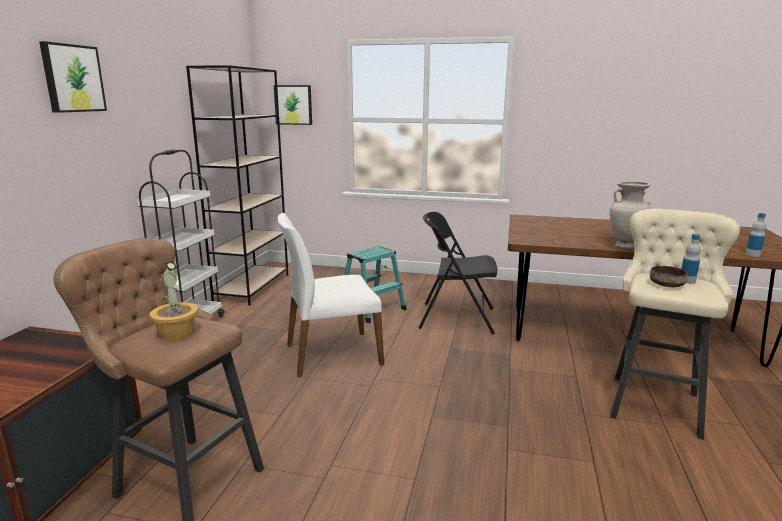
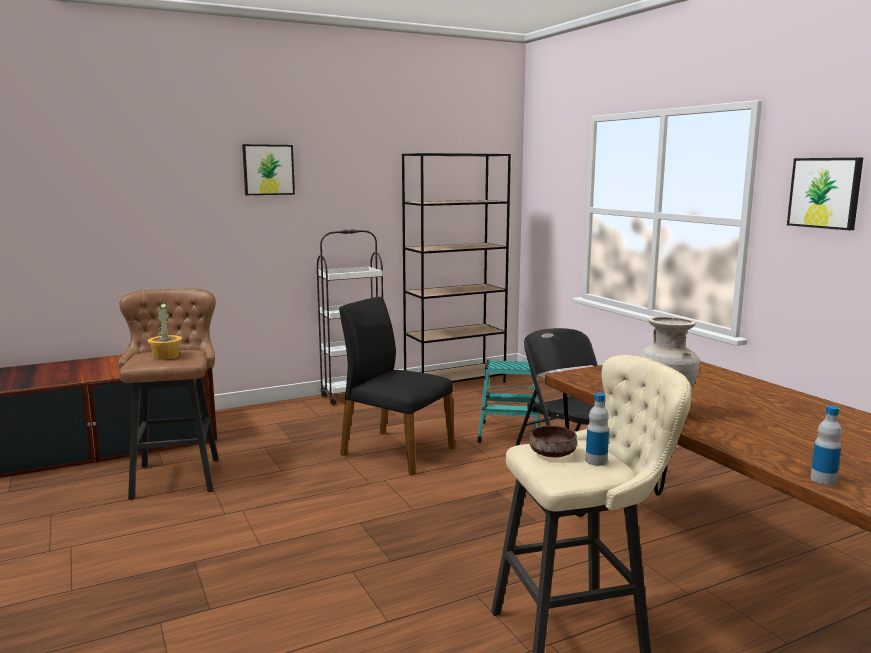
camera: 50 degrees right, 5 degrees down
(293, 105) = (546, 191): picture -> picture (825, 193)
(332, 354) = (396, 451): white chair -> black chair

